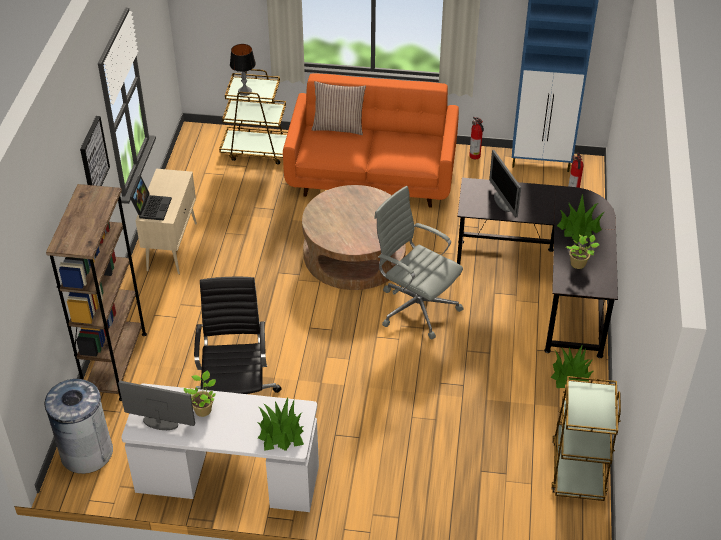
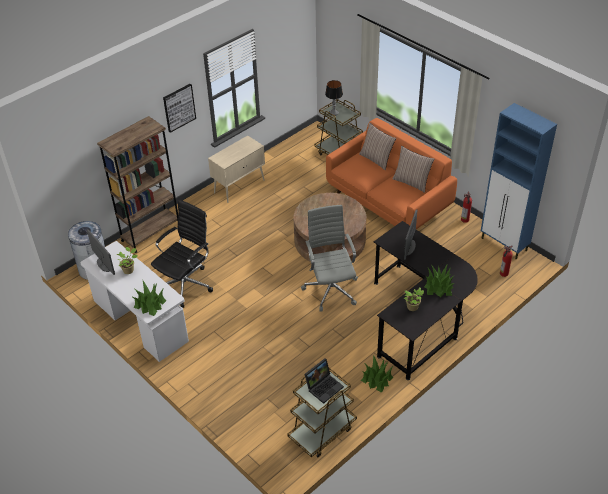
camera: 40 degrees right, 0 degrees up
(151, 207) = (223, 155): laptop -> laptop (324, 386)
(406, 134) = (411, 182): none -> pillow

